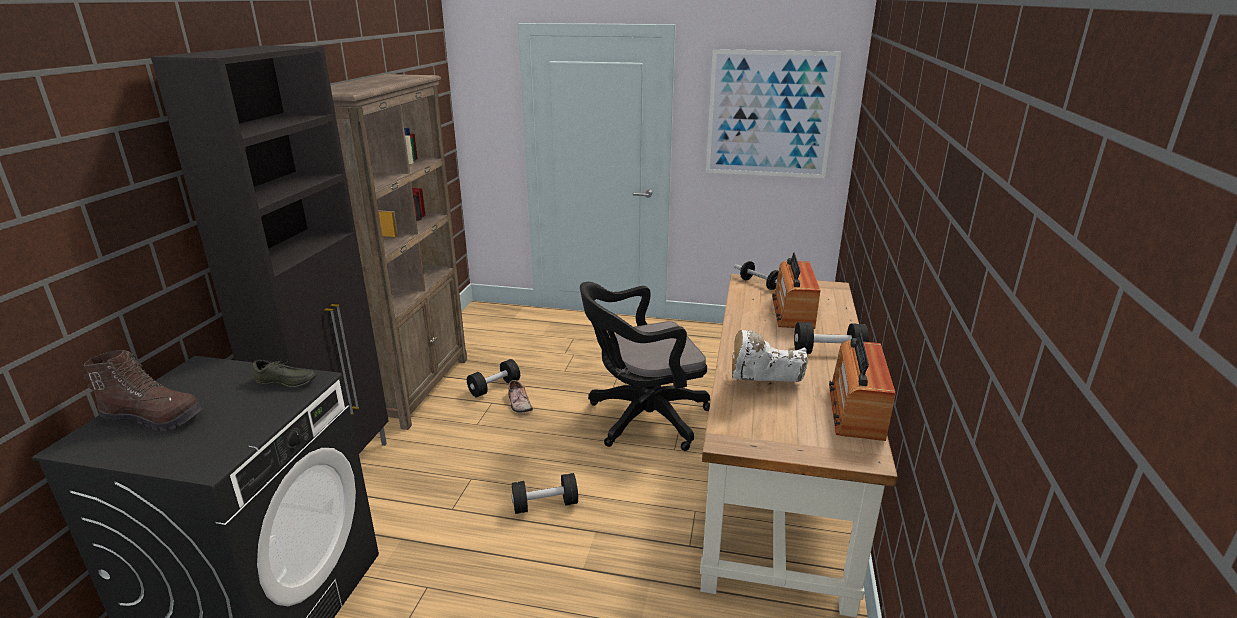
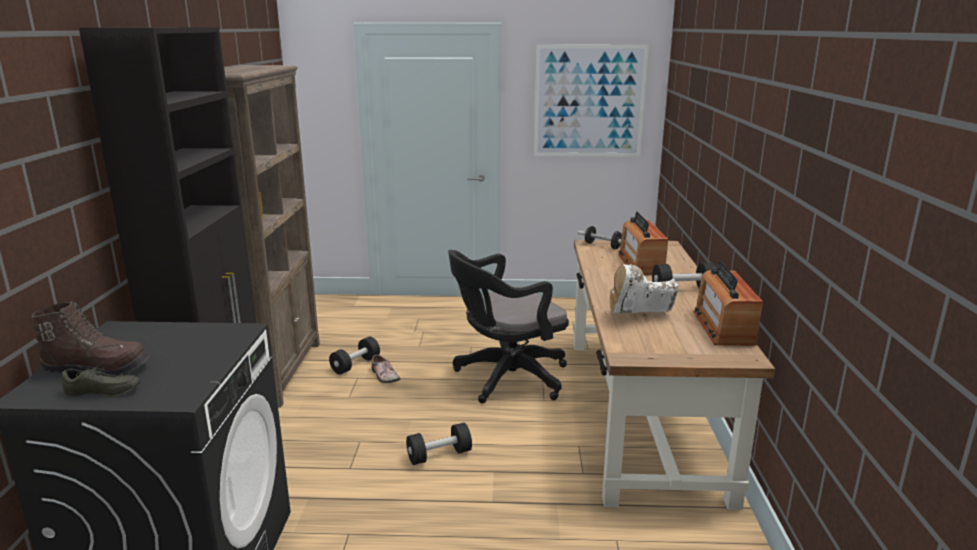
camera: 10 degrees left, 5 degrees down
(285, 382) = (215, 334): grey shoe -> grey shoe (102, 392)

